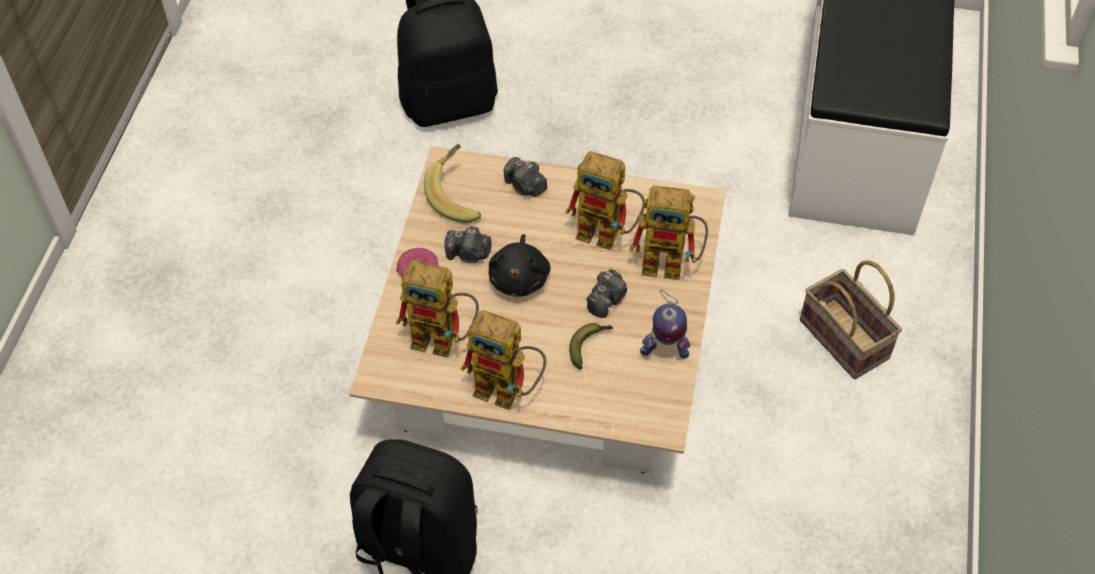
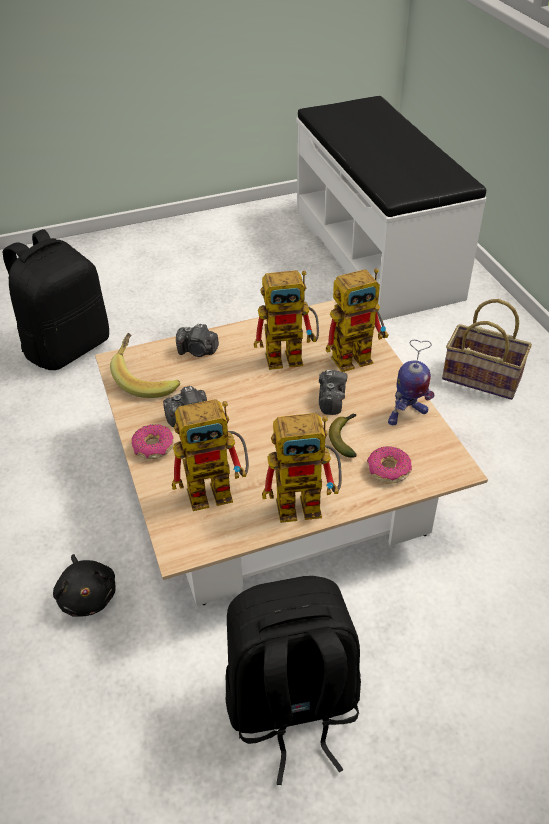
camera: 30 degrees left, 10 degrees down
(519, 278) = (246, 415): black plush toy -> black plush toy (88, 595)
(601, 396) = (388, 470): none -> donut

